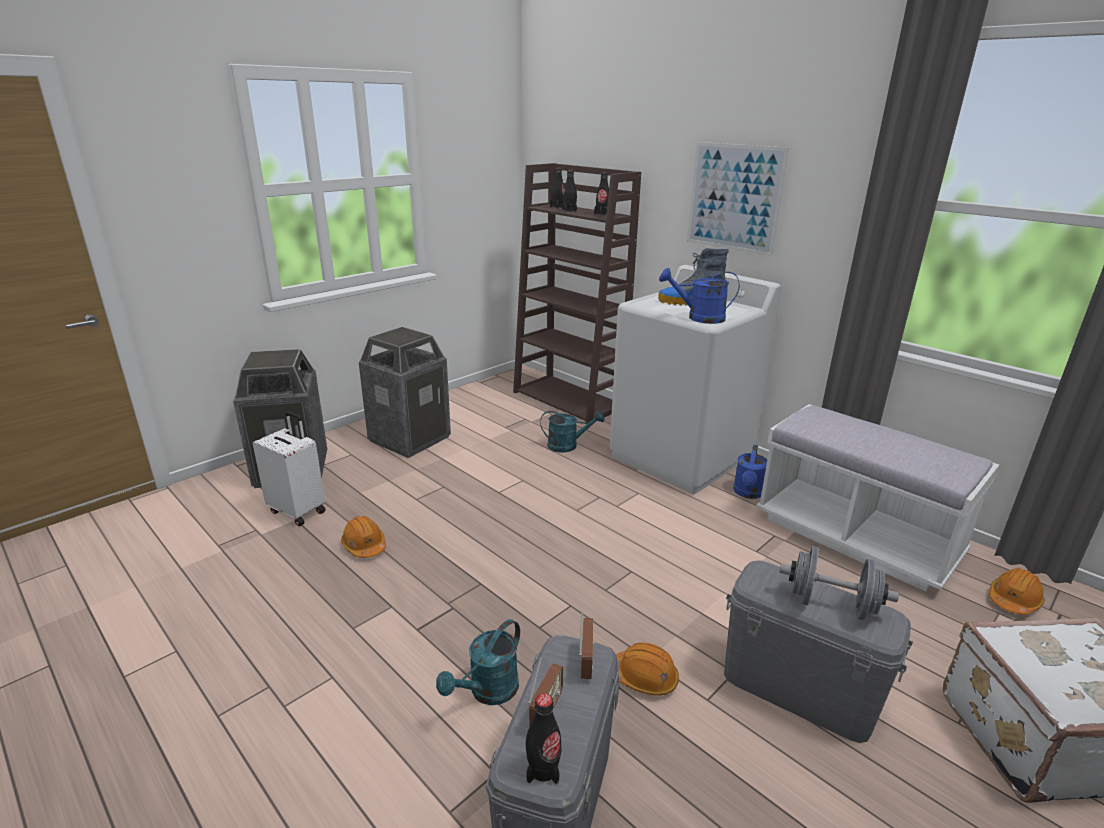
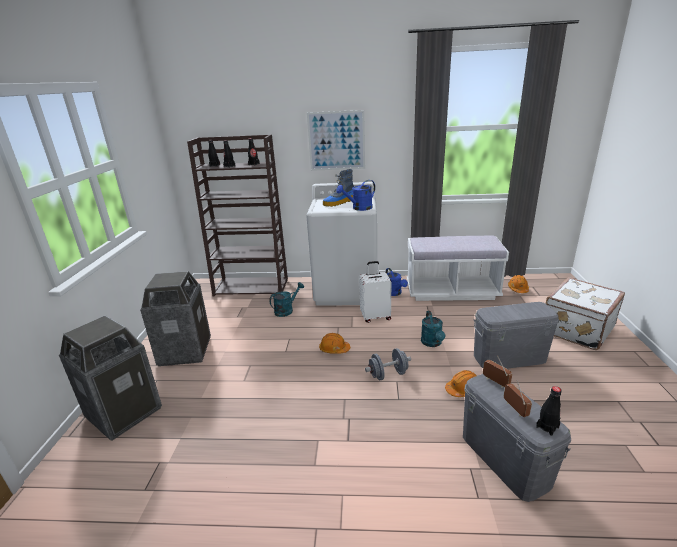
camera: 40 degrees left, 0 degrees up
(298, 511) = (174, 432): white suitcase -> white suitcase (375, 316)
(364, 546) = (252, 422): orange hard hat -> orange hard hat (334, 349)
(488, 692) = (420, 441): turquoise watering can -> turquoise watering can (432, 343)
(831, 605) = (522, 311): grey dumbbell -> grey dumbbell (388, 374)

